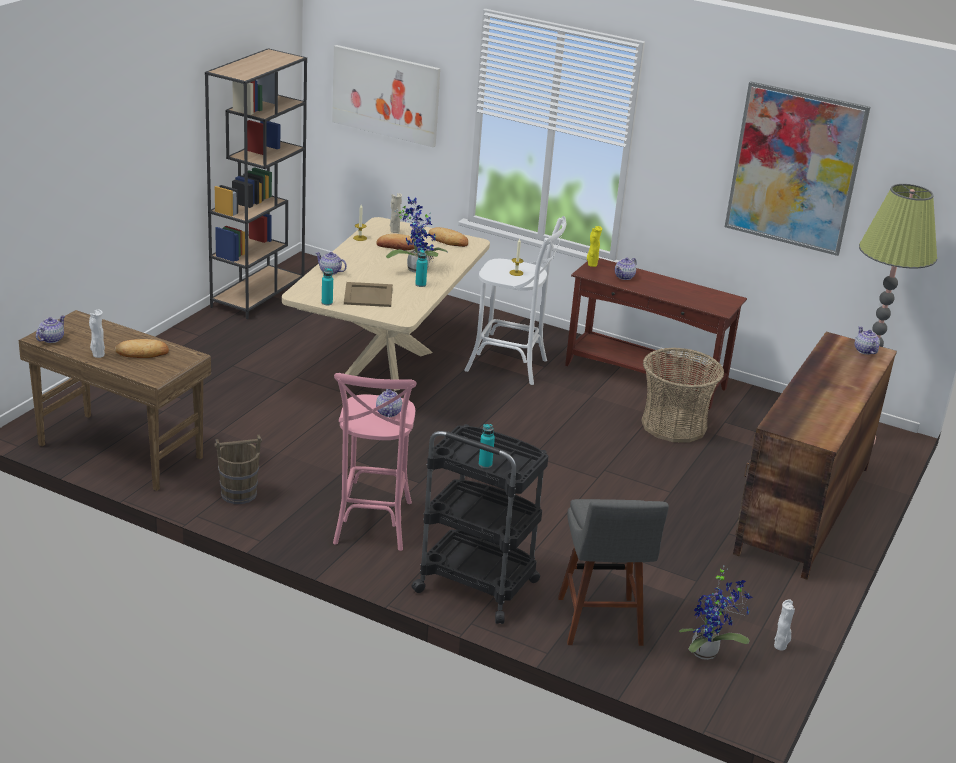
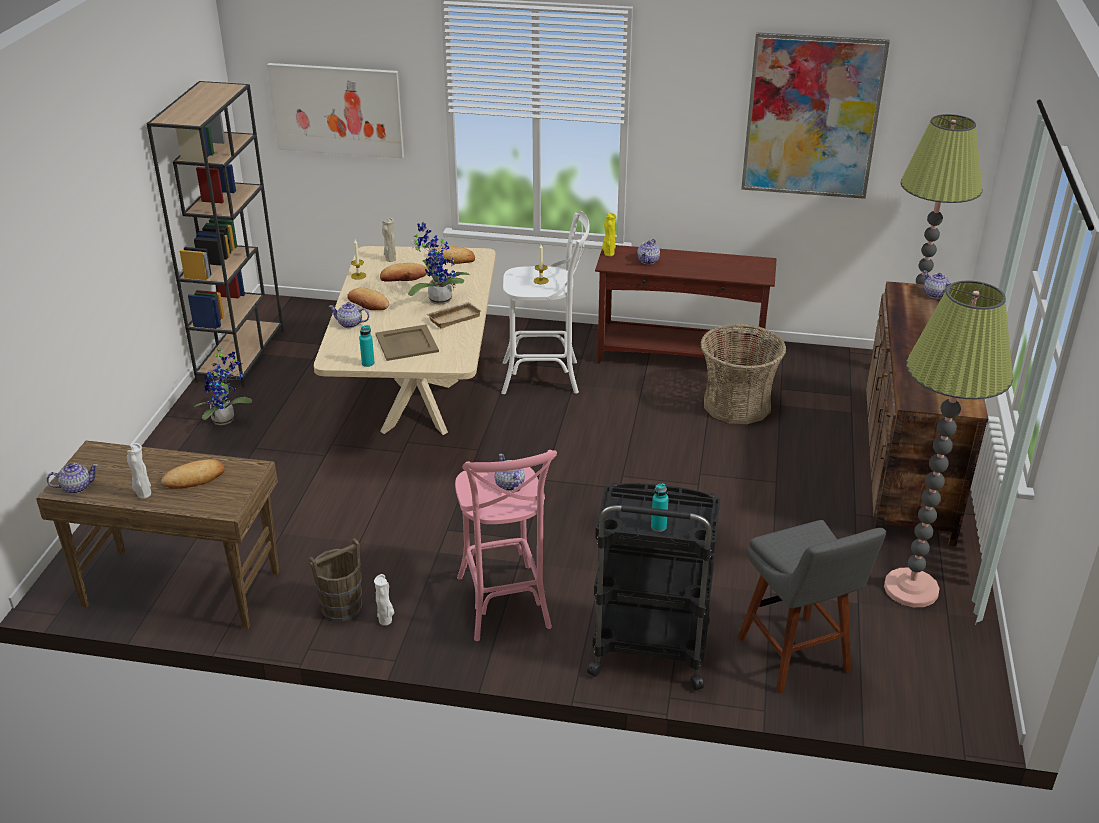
camera: 15 degrees left, 5 degrees up
(51, 339) = (76, 487): teapot -> teapot turned 60 degrees clockwise
(355, 260) = (368, 303): none -> bread
(420, 284) = (454, 317): turquoise bottle -> beige tray
(708, 653) = (915, 660): potted plant -> potted plant (226, 419)
(741, 600) = (911, 589): none -> floor lamp
(780, 647) = (976, 632): white vase -> white vase (386, 621)

